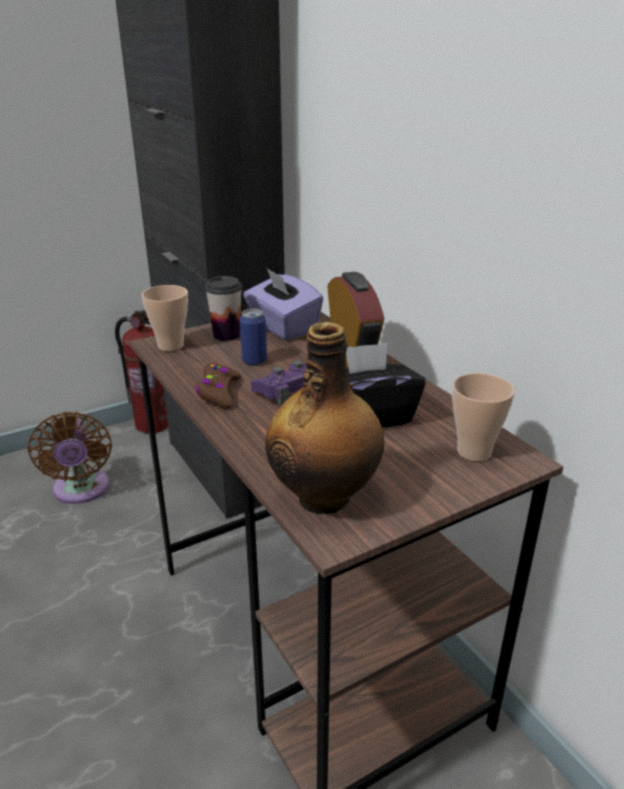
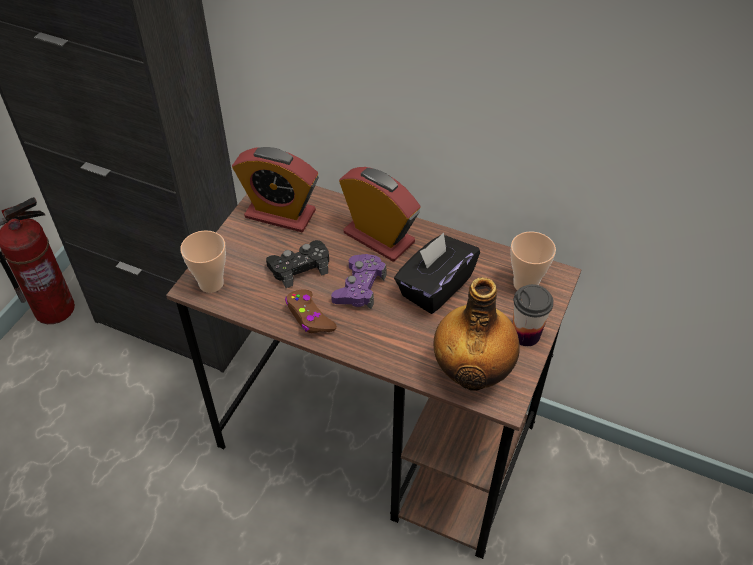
camera: 35 degrees left, 20 degrees up
(81, 491) = (56, 418): brown fan -> none
(226, 335) = (244, 246): cup -> cup (525, 335)
(254, 361) = (299, 267): can -> black game controller
(282, 327) = (280, 214): purple tissue box -> alarm clock

